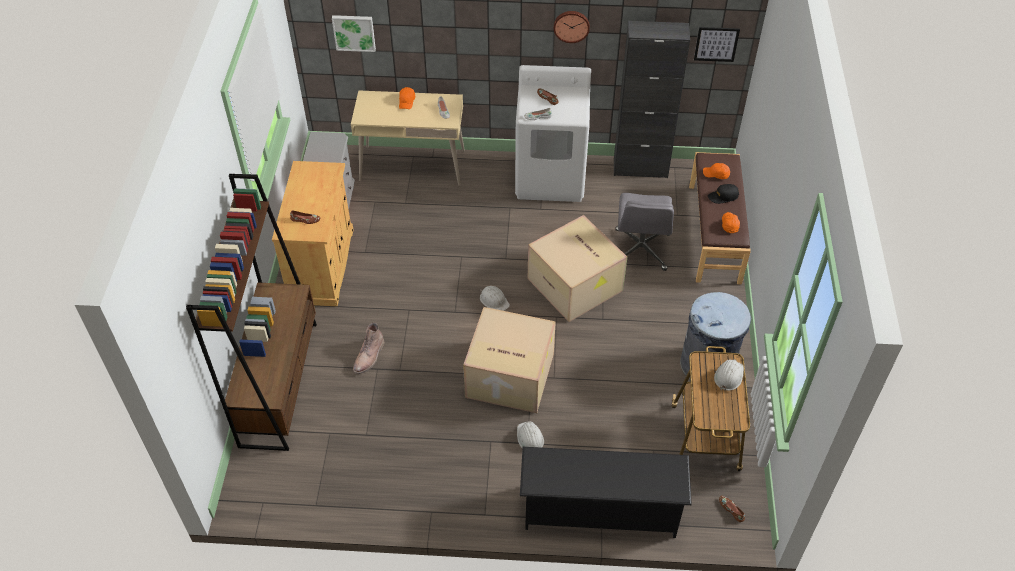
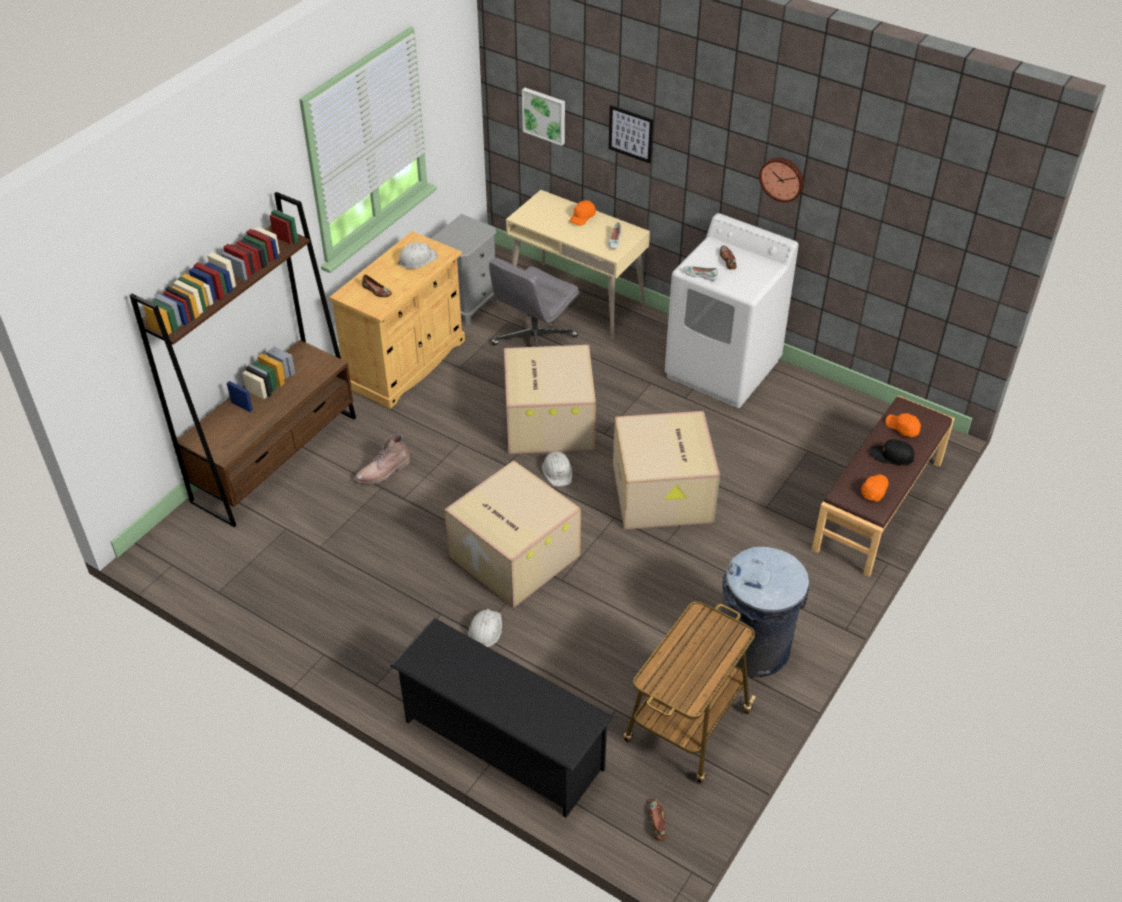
camera: 30 degrees right, 5 degrees down
(459, 266) = (547, 421): none -> cardboard box
(640, 168) = (839, 399): black cabinet -> none
(640, 250) = (770, 488): grey office chair -> grey office chair (534, 341)
(716, 44) = (959, 258): picture -> picture (631, 134)
(728, 376) = (719, 647): white hard hat -> white hard hat (417, 259)

